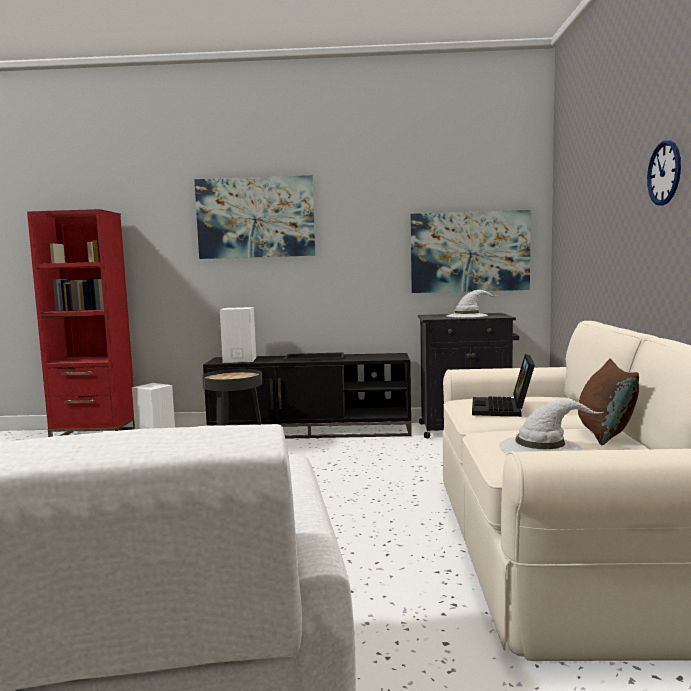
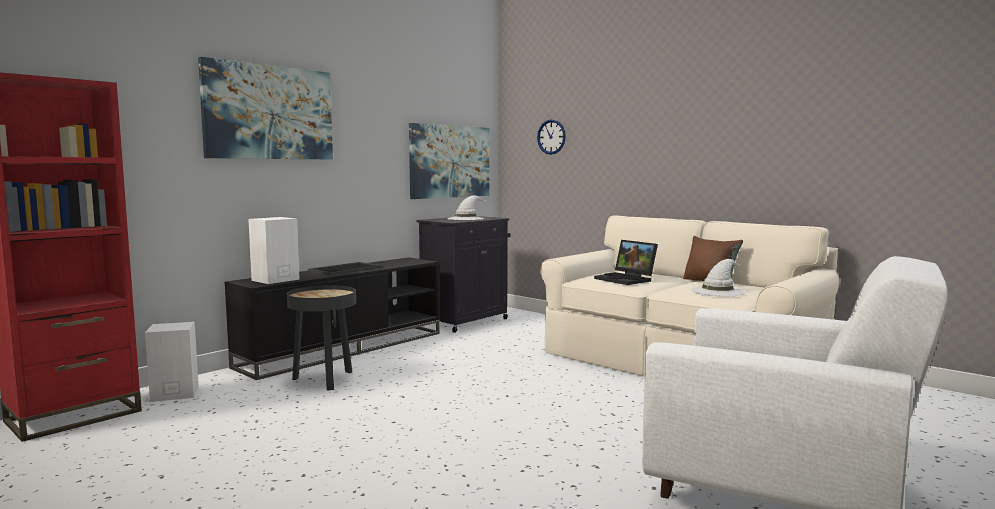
camera: 50 degrees left, 0 degrees up
(664, 173) = (675, 118): wall clock -> wall clock (551, 137)

